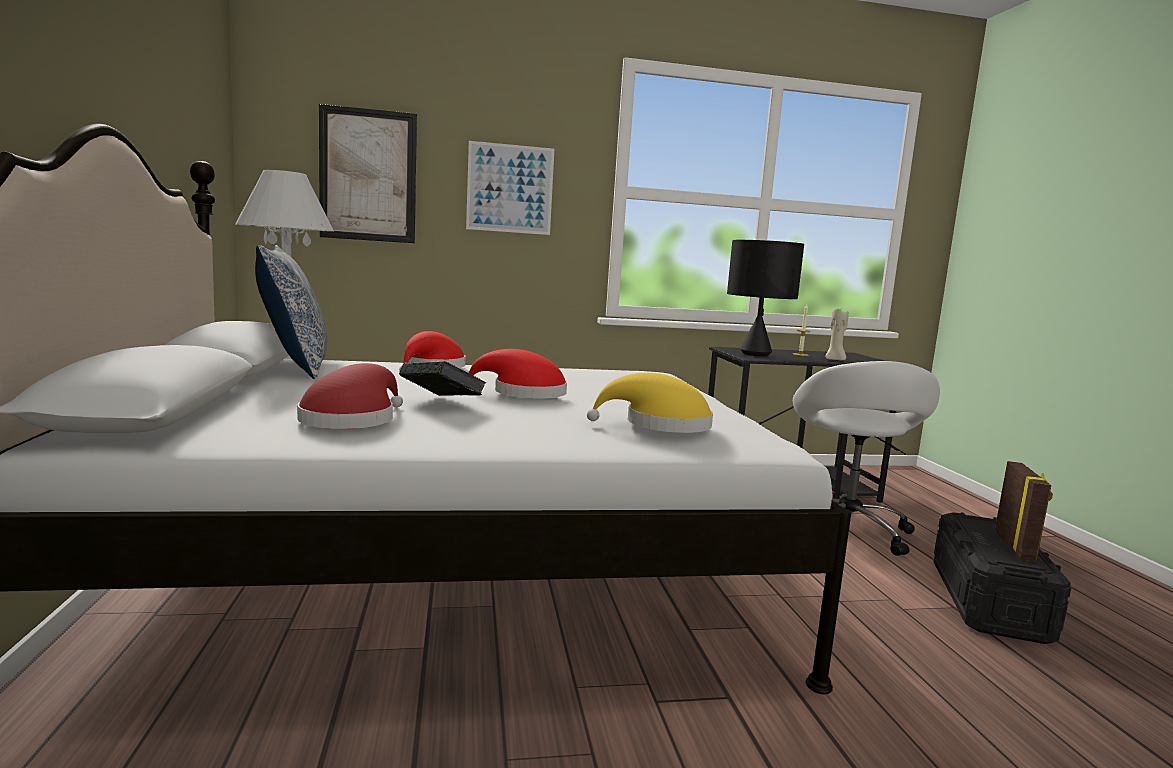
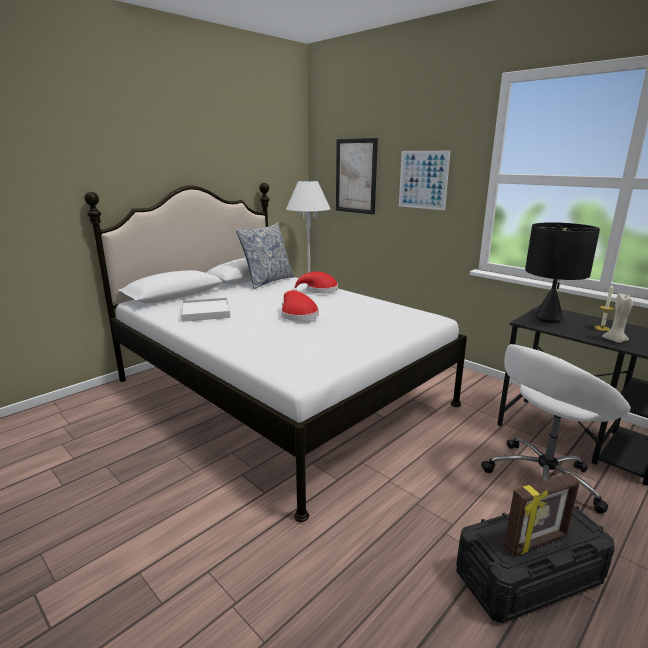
camera: 55 degrees right, 10 degrees up
(352, 419) = (205, 312): red hat -> white tray
(441, 403) = (252, 312): book -> none
(660, 425) = (284, 348): yellow hat -> none

